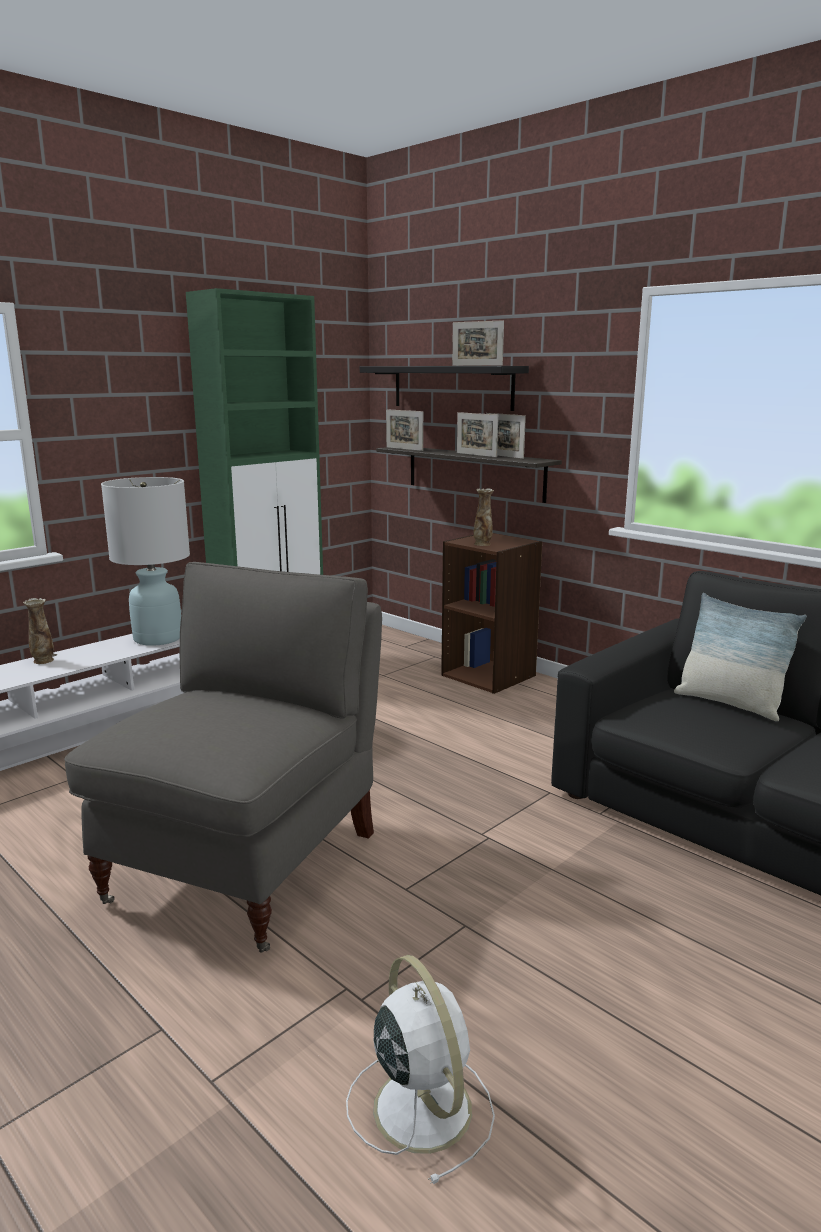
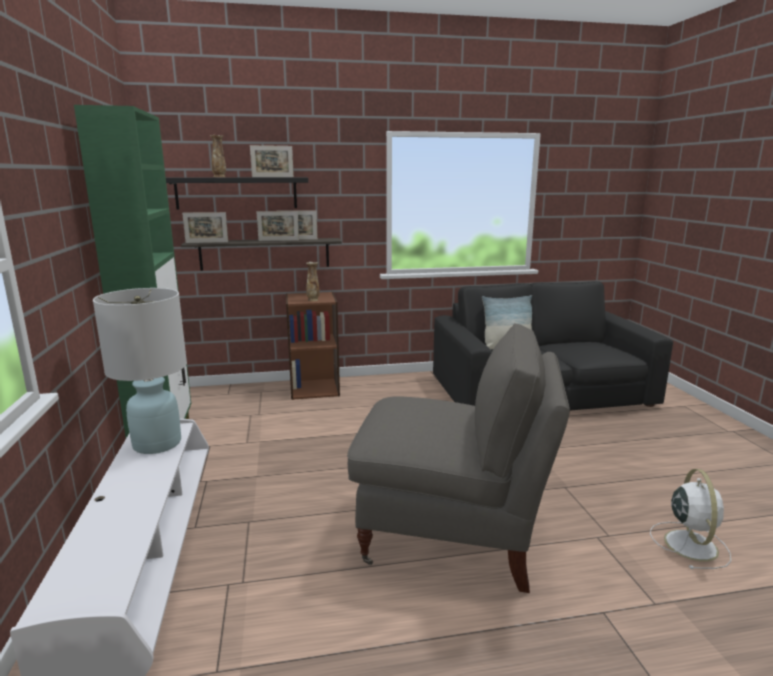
camera: 55 degrees left, 0 degrees up
(43, 661) = (109, 505): vase -> vase (219, 177)
(248, 865) = (452, 534): grey armchair -> grey armchair turned 135 degrees clockwise
(420, 1105) = (689, 544): white fan -> white fan turned 90 degrees clockwise

